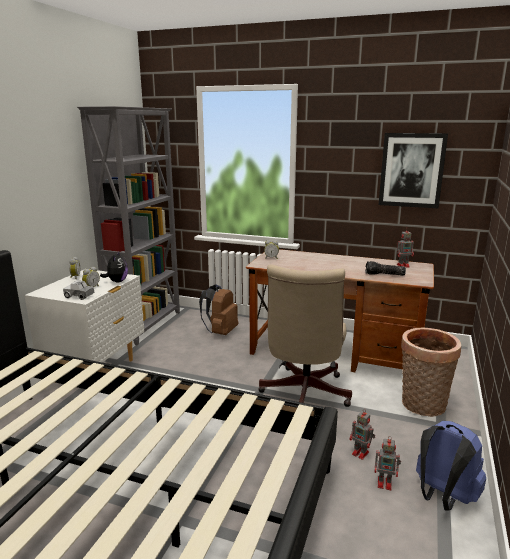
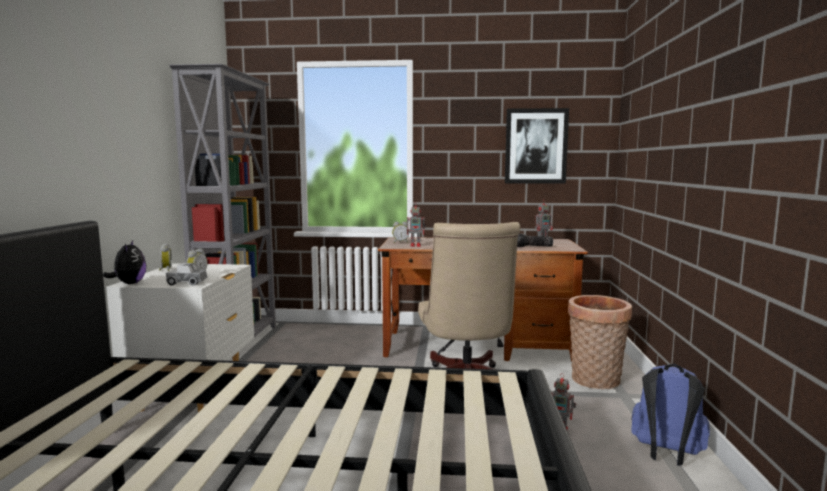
camera: 15 degrees left, 10 degrees down
(117, 281) = (226, 270): plush toy -> plush toy (129, 283)
(220, 332) = (336, 340): brown backpack -> none
(385, 483) = (602, 453): toy robot -> toy robot (416, 245)

